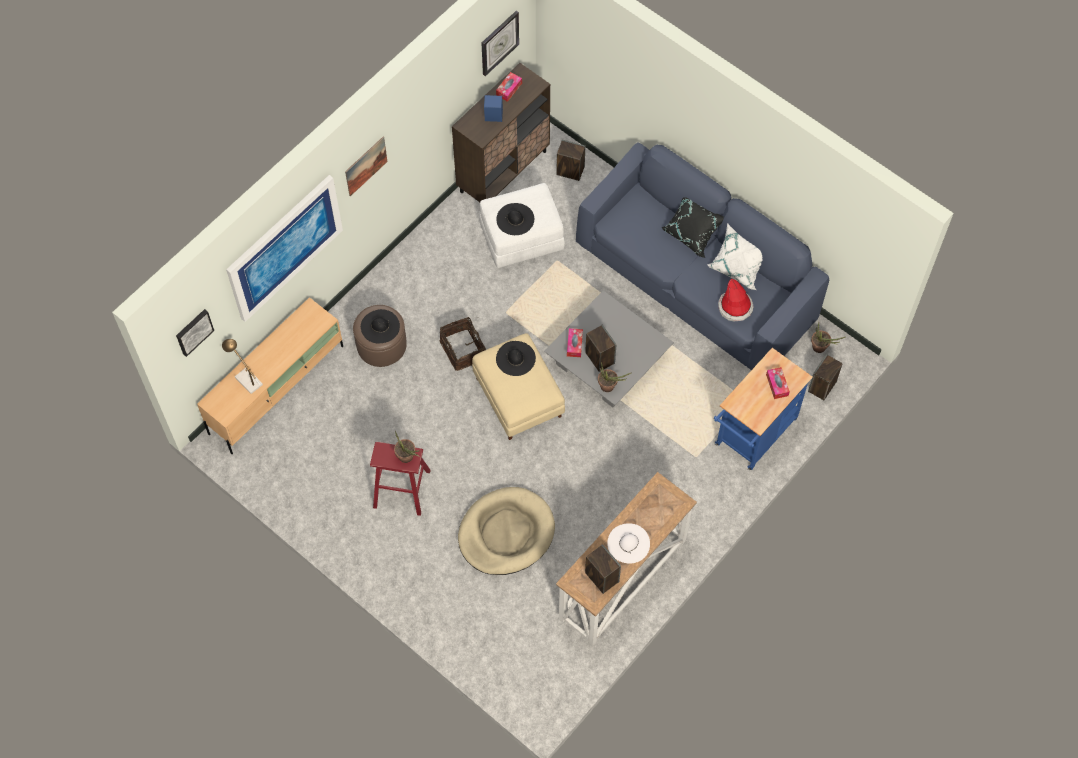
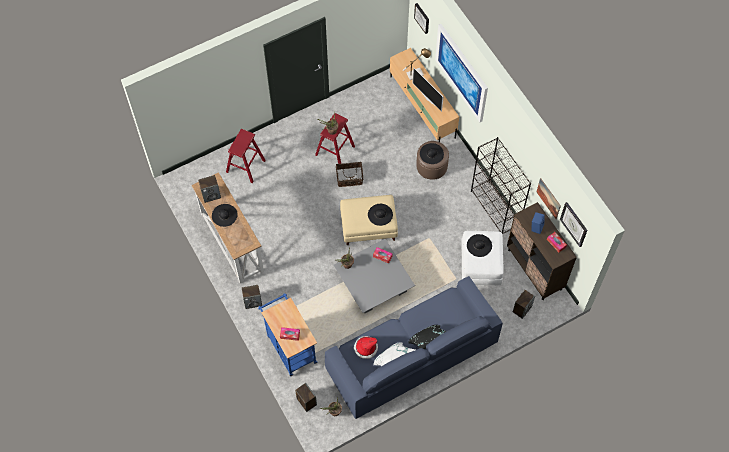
camera: 110 degrees right, 0 degrees up
(289, 348) = (428, 98): none -> television
(366, 166) = (501, 124): picture -> picture (548, 198)
(424, 242) = (495, 208): none -> black bookcase
(463, 350) = (412, 207): basket -> basket (349, 178)
(479, 612) = (245, 166): none -> red stool
(506, 533) = (286, 193): beige dog bed -> none
(599, 358) = (368, 267): speaker -> speaker (253, 302)
(628, 543) = (224, 215): white hat -> black hat

